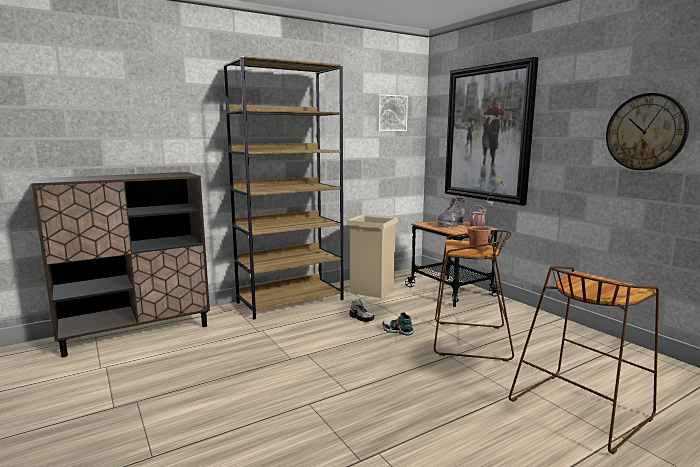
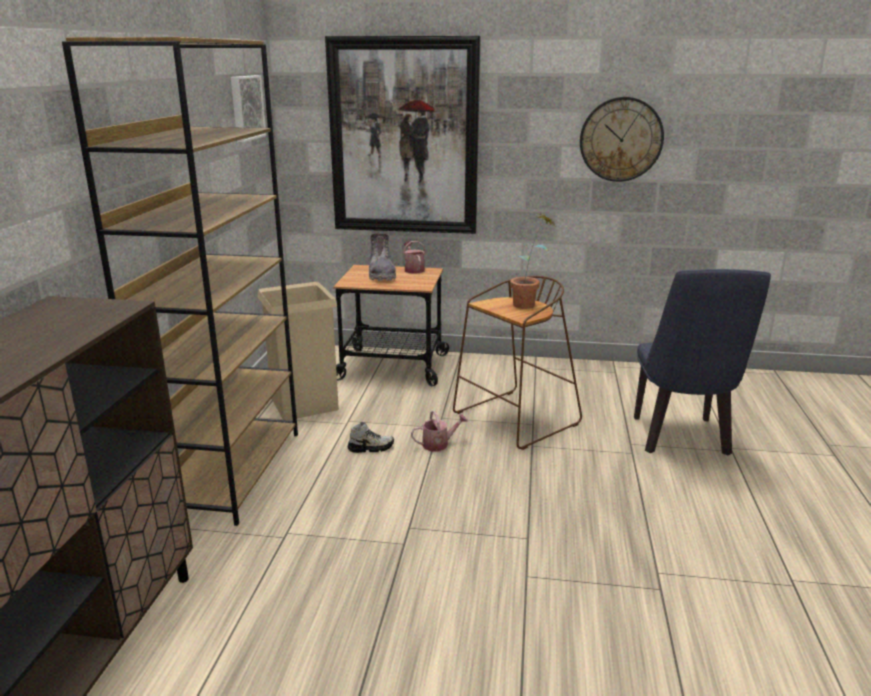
camera: 50 degrees left, 10 degrees up
(397, 331) = (439, 444): shoe -> watering can
(579, 408) = (681, 440): brown stool -> blue chair

